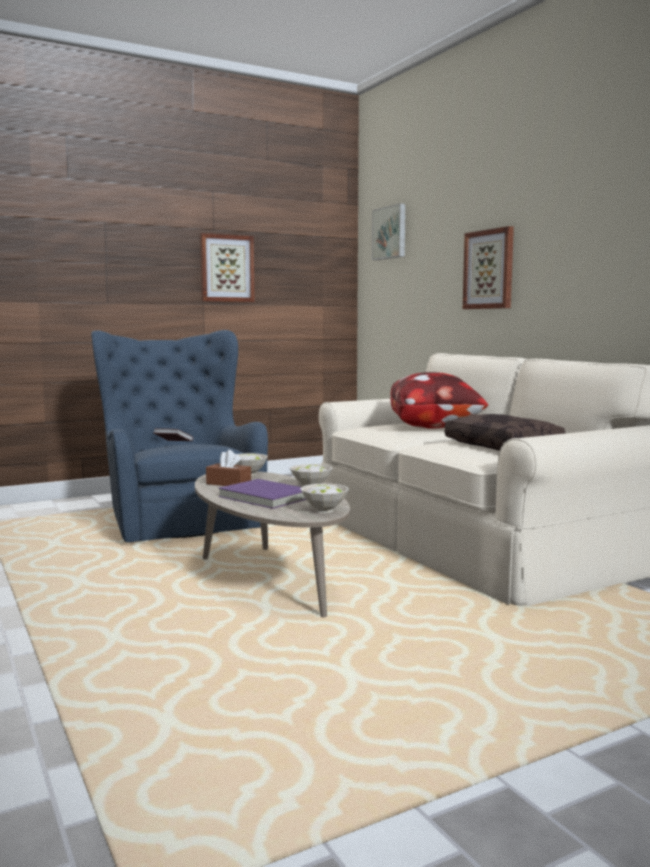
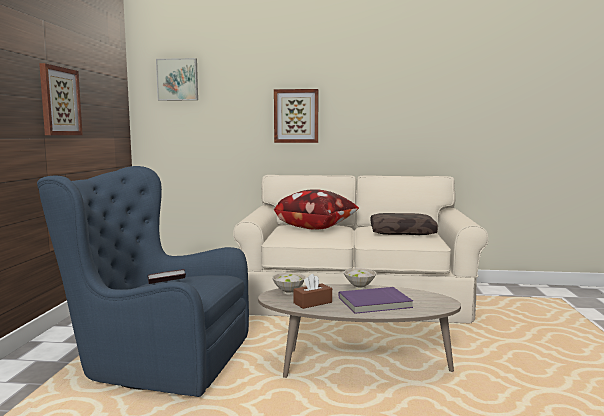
camera: 55 degrees left, 0 degrees up
(324, 511) = (433, 298): white bowl -> none

